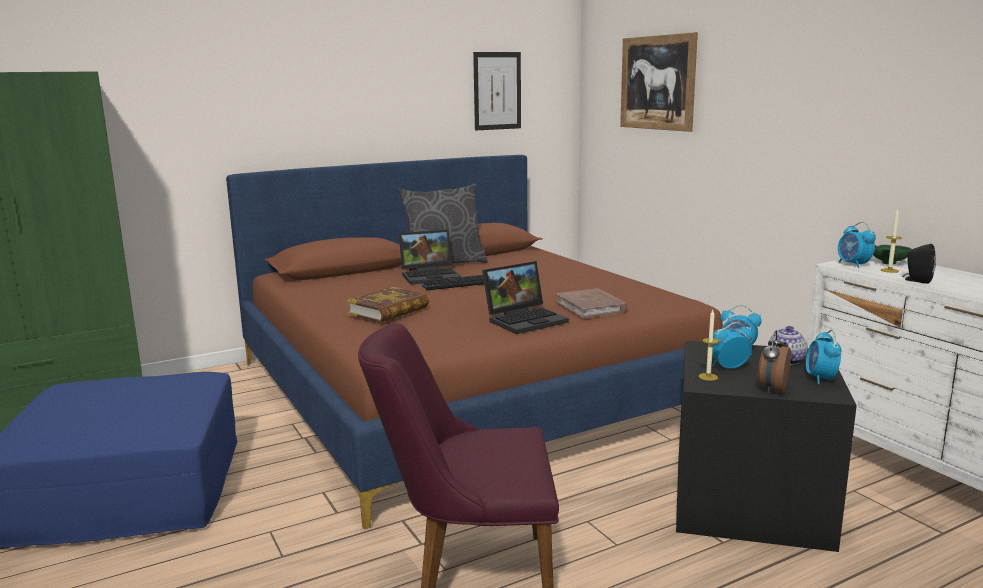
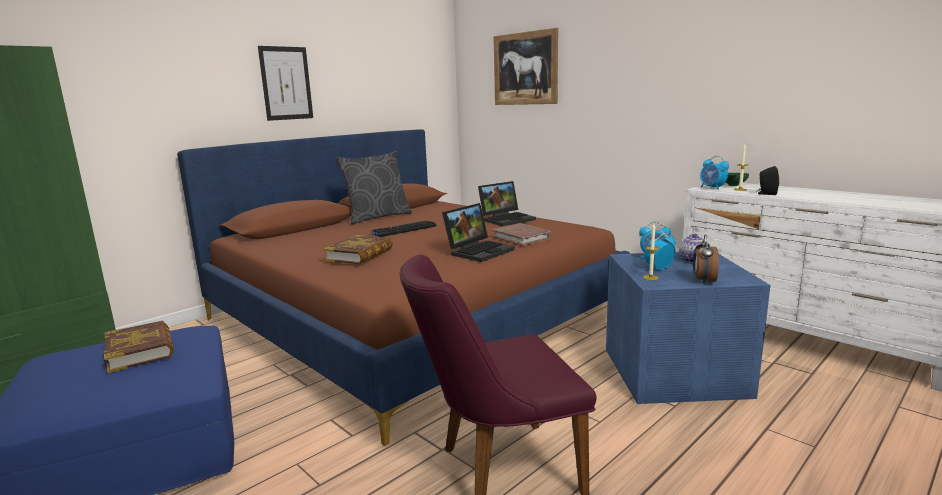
camera: 15 degrees left, 0 degrees up
(142, 391) = (140, 351): none -> book
(431, 276) = (374, 226): laptop -> laptop (507, 219)
(497, 91) = (397, 79): picture -> picture (286, 83)
(752, 503) = (676, 373): black storage box -> blue storage box
(820, 379) = (728, 270): alarm clock -> none

